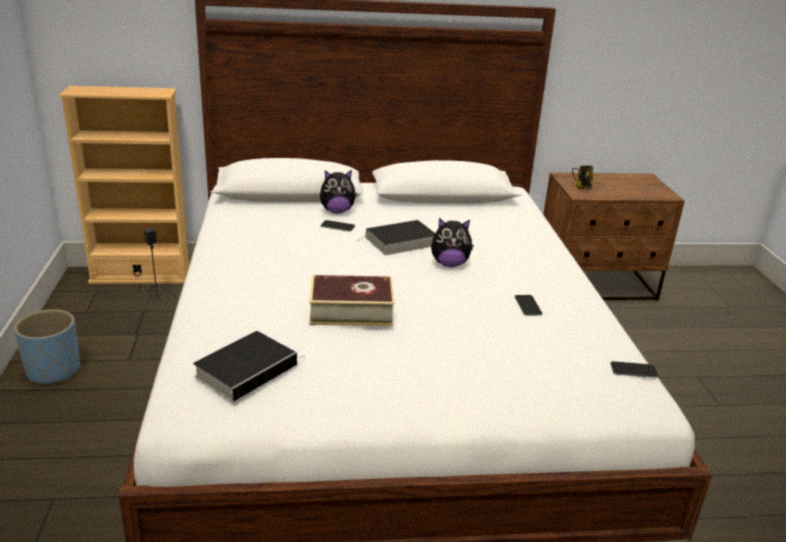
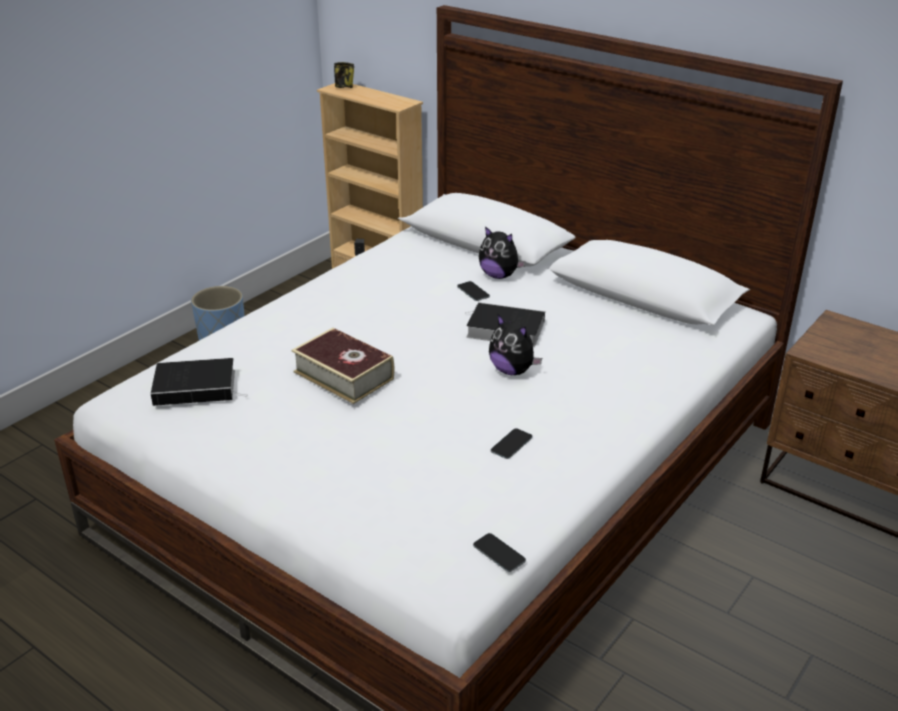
camera: 45 degrees right, 5 degrees up
(582, 187) = (832, 343): mug -> mug (343, 87)

